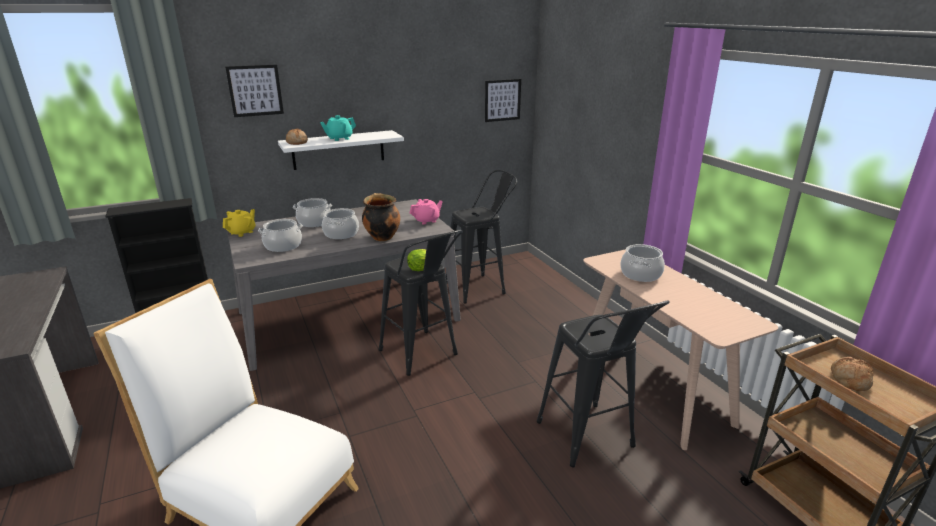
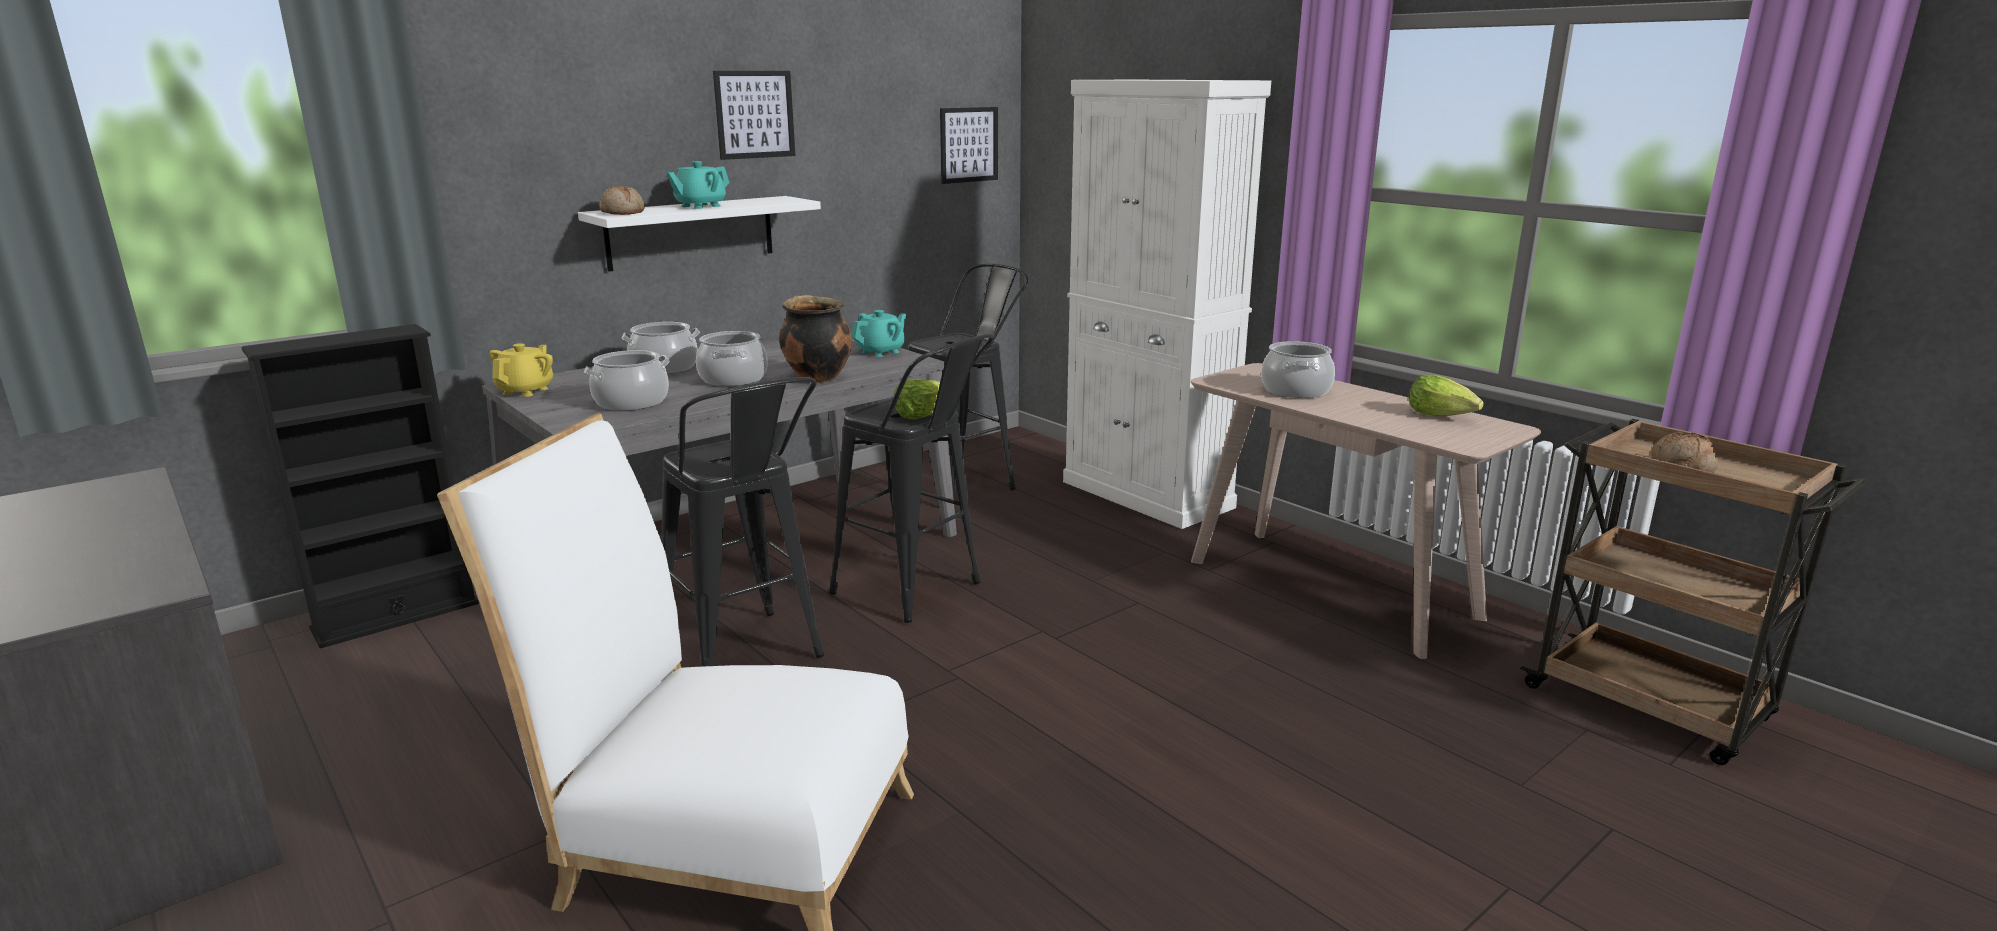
camera: 15 degrees left, 5 degrees down
(255, 90) = (536, 111): picture -> picture (754, 114)
(427, 221) = (881, 352): pink teapot -> turquoise teapot
(576, 306) = (1147, 495): none -> white cabinet
(590, 441) = (1273, 669): black stool -> black stool (748, 660)
(719, 306) = (1441, 415): none -> lettuce

